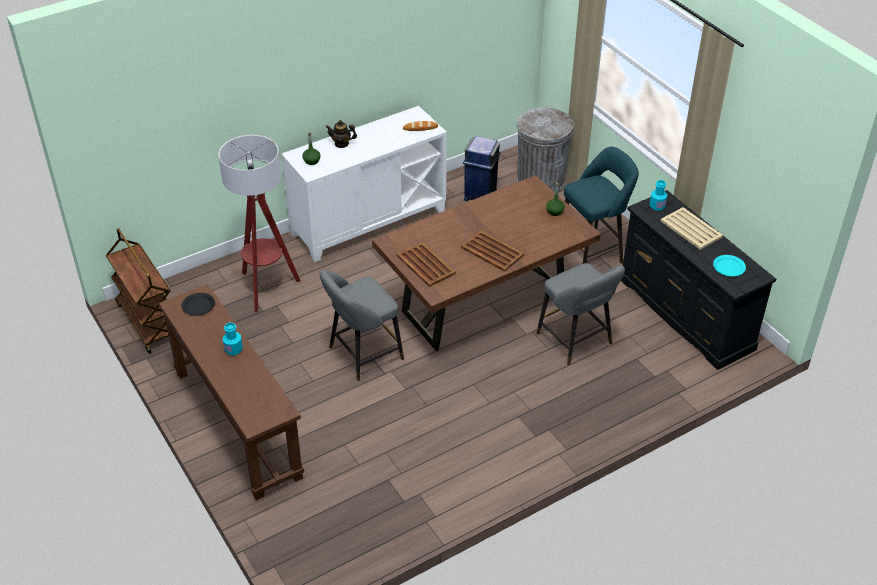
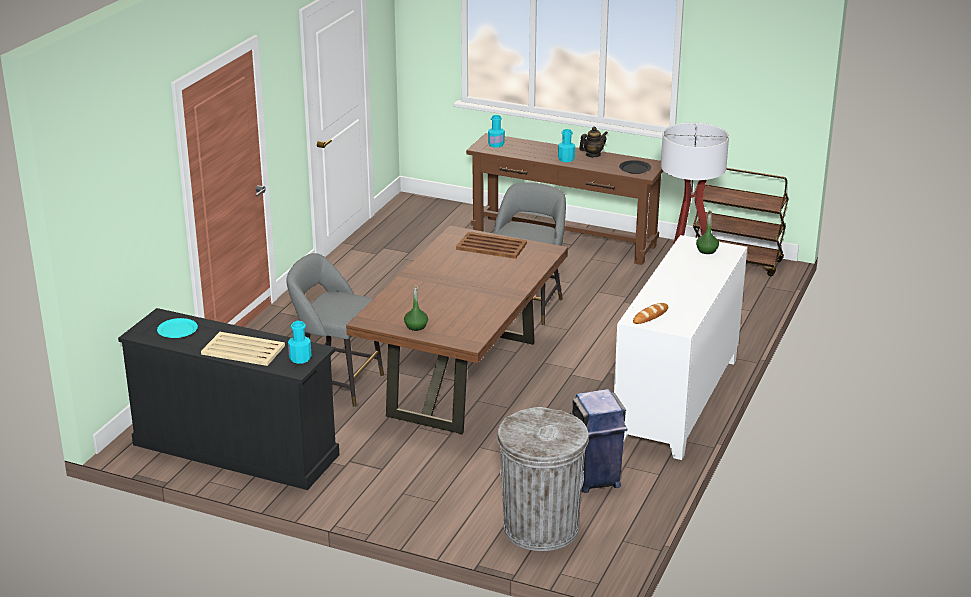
camera: 145 degrees right, 15 degrees down
(263, 409) = (496, 144): none -> turquoise bottle
(341, 144) = (705, 273): teapot -> teapot (592, 155)
(492, 252) = (441, 274): brown tray -> none
(592, 254) = (391, 467): turquoise stool -> none

